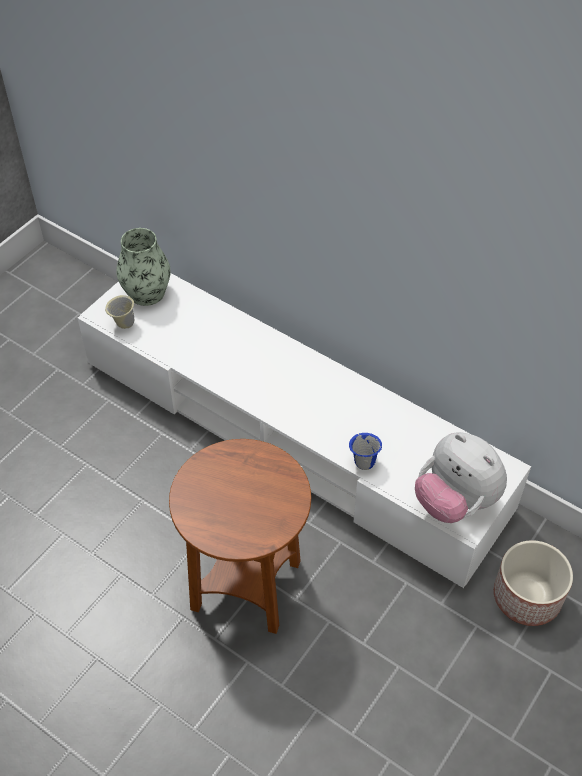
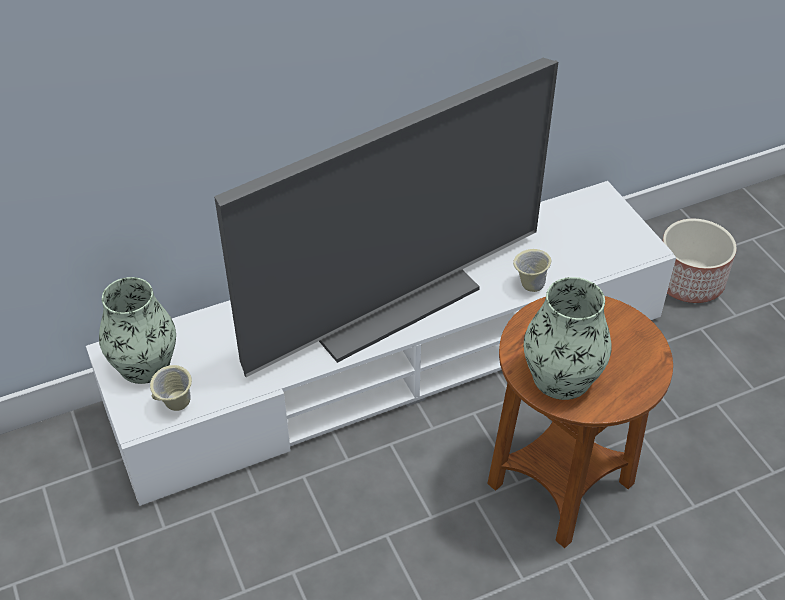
camera: 60 degrees left, 5 degrees down
(207, 490) = (561, 377): none -> vase
(289, 384) = (388, 298): none -> television
(363, 462) = (529, 286): blue mug -> beige mug
(455, 501) = (616, 244): plush toy -> none

